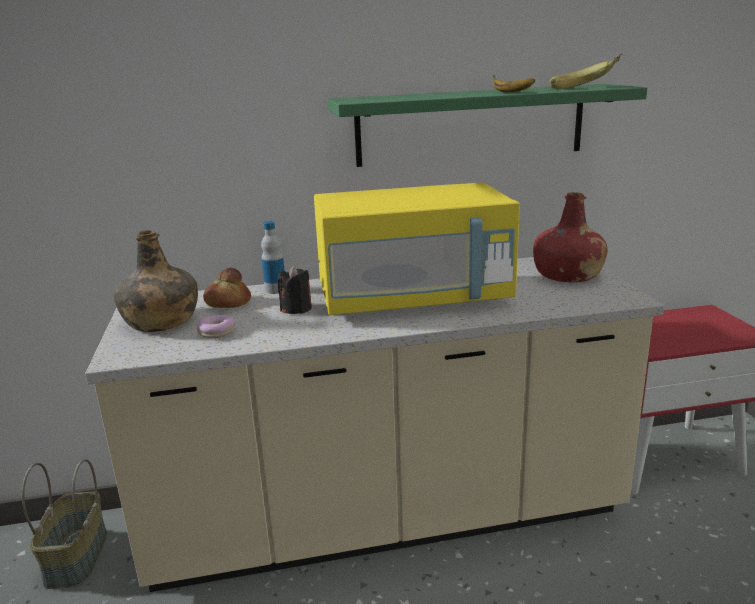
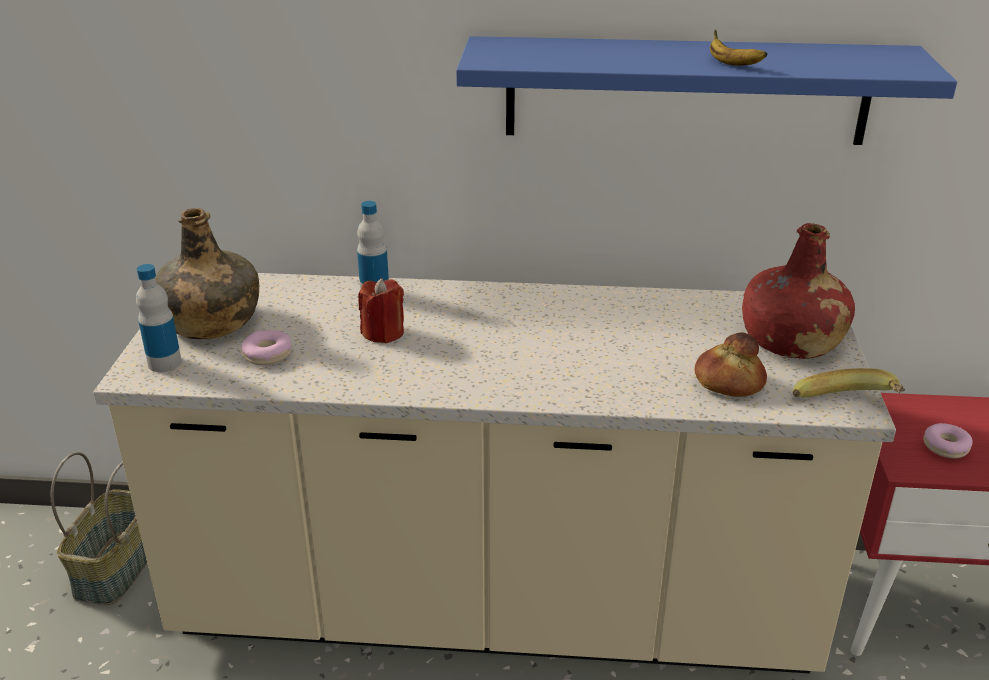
camera: 15 degrees right, 10 degrees up
(137, 348) = (164, 363): none -> bottle
(227, 302) = (305, 304): bread -> bread (728, 382)
(296, 309) = (383, 333): black candle -> red candle
(414, 299) = (544, 345): yellow microwave -> none
(471, 125) = (686, 91): green shelf -> blue shelf
(585, 89) = (854, 71): banana -> banana (847, 409)
(664, 336) = (946, 447): none -> donut

